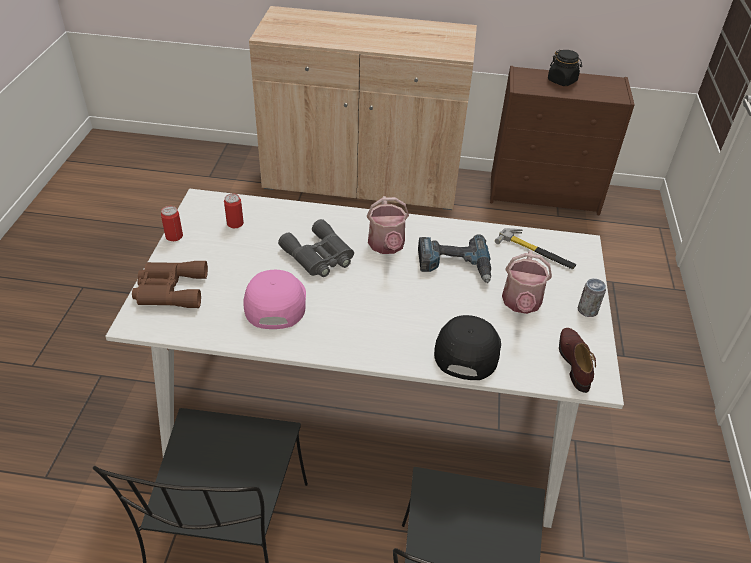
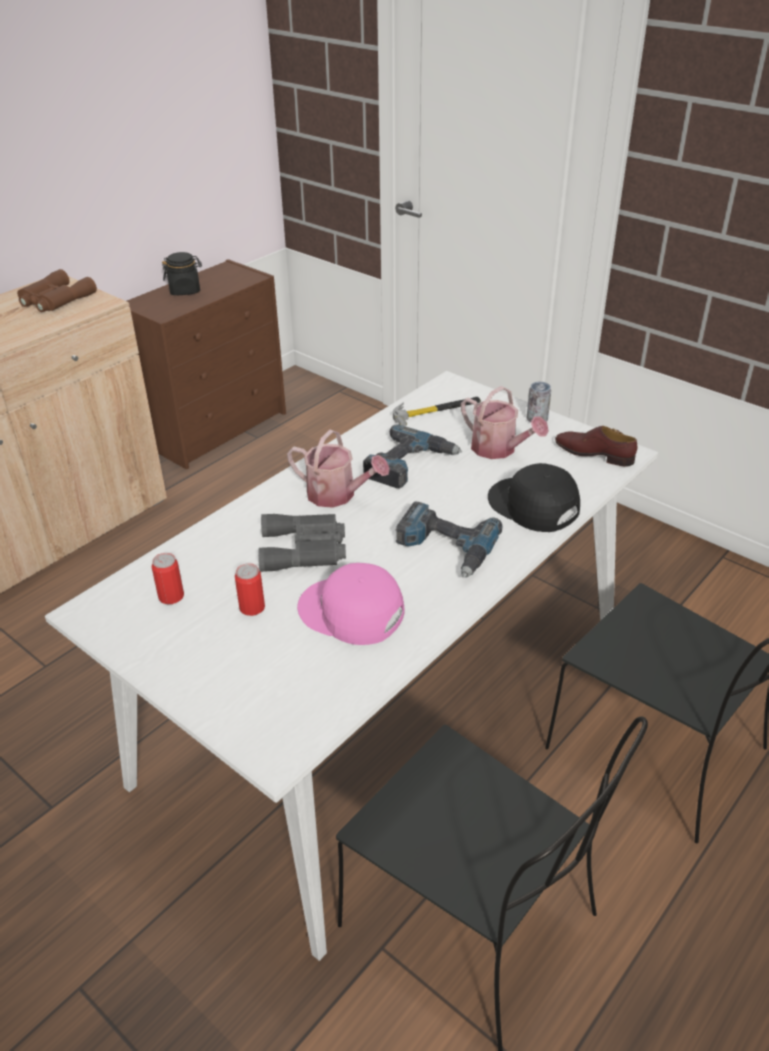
camera: 55 degrees left, 5 degrees down
(169, 289) = (241, 700): brown binoculars -> brown binoculars (54, 300)
(174, 236) = (135, 662): can -> can (252, 607)
(374, 320) = (445, 548): none -> power drill

